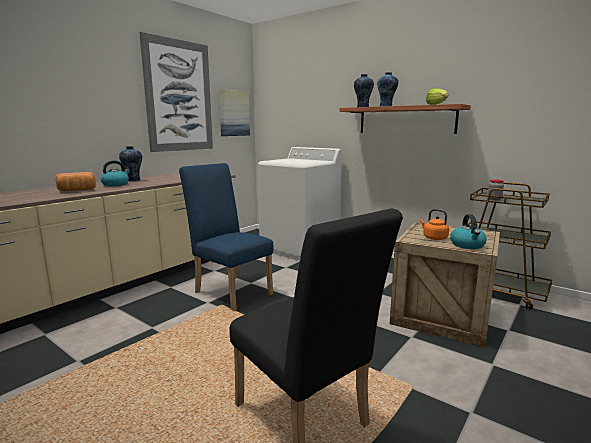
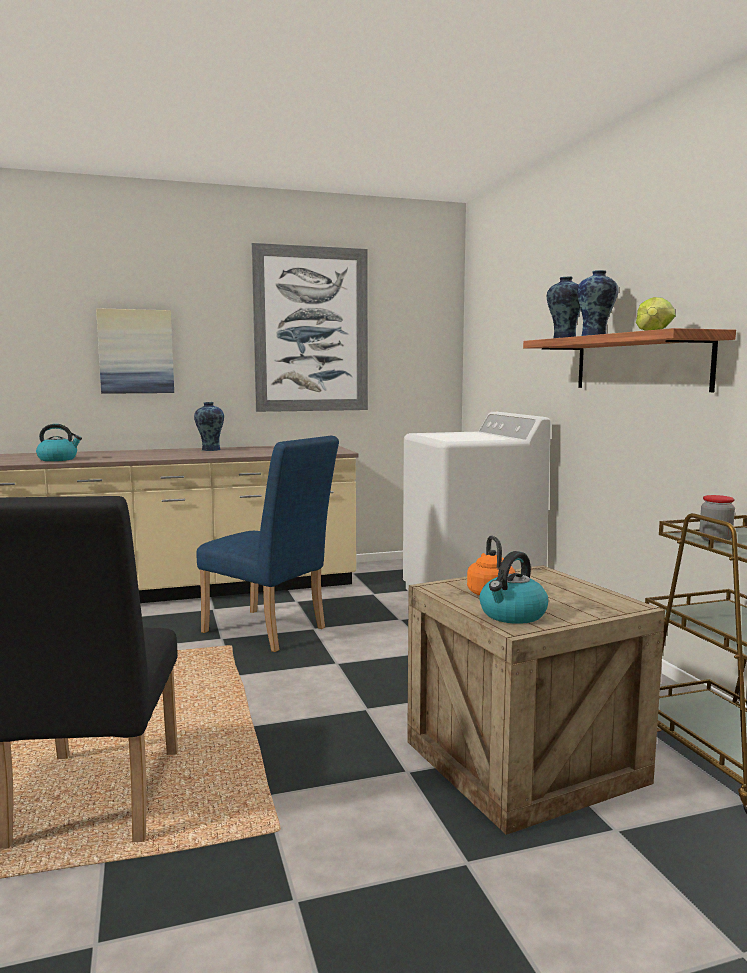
camera: 35 degrees right, 5 degrees down
(77, 191) = (113, 456): bread -> none
(116, 184) = (173, 453): kettle -> kettle (58, 459)
(230, 291) = (270, 632): blue chair -> blue chair turned 135 degrees clockwise
(234, 113) = (416, 353): picture -> picture (136, 351)

